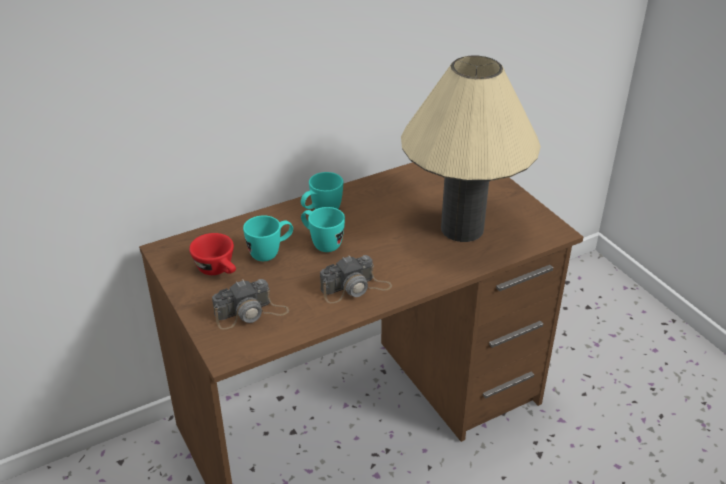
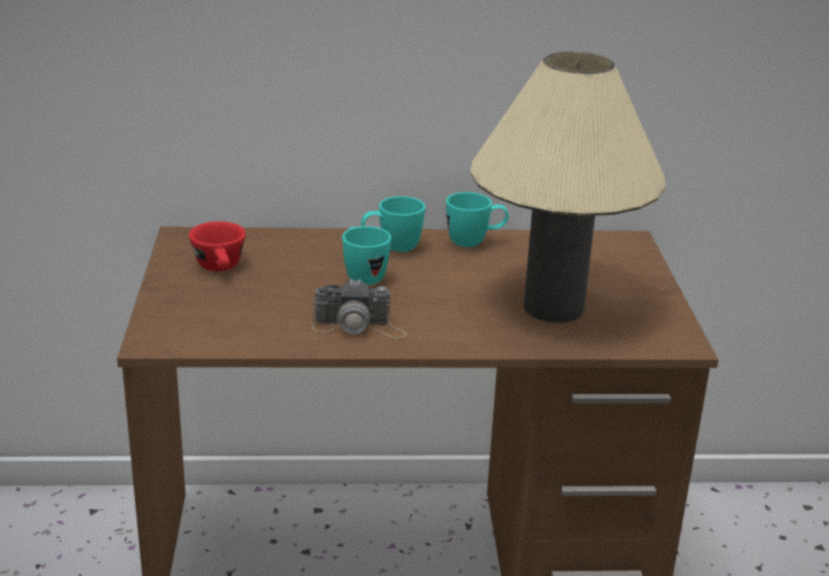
camera: 25 degrees right, 10 degrees down
(251, 313) = (216, 315): camera -> none
(270, 253) = (294, 269): turquoise mug -> turquoise mug (475, 242)

